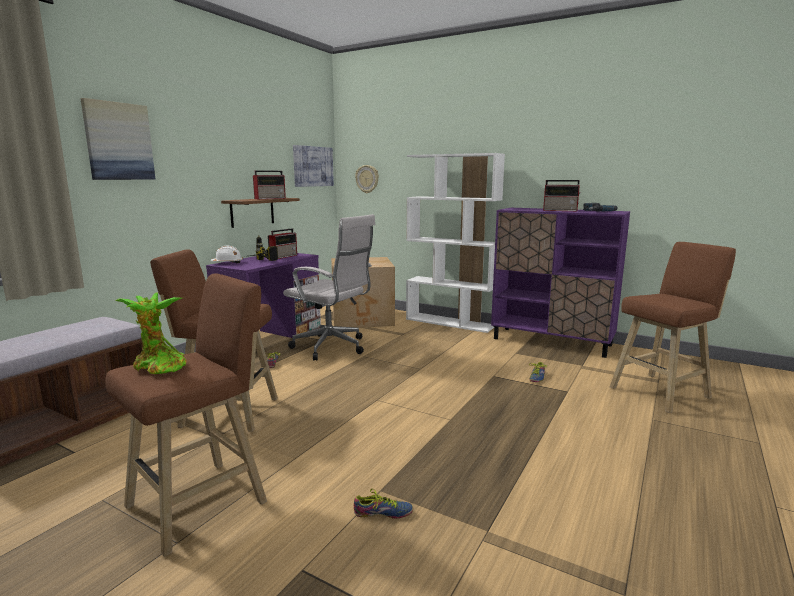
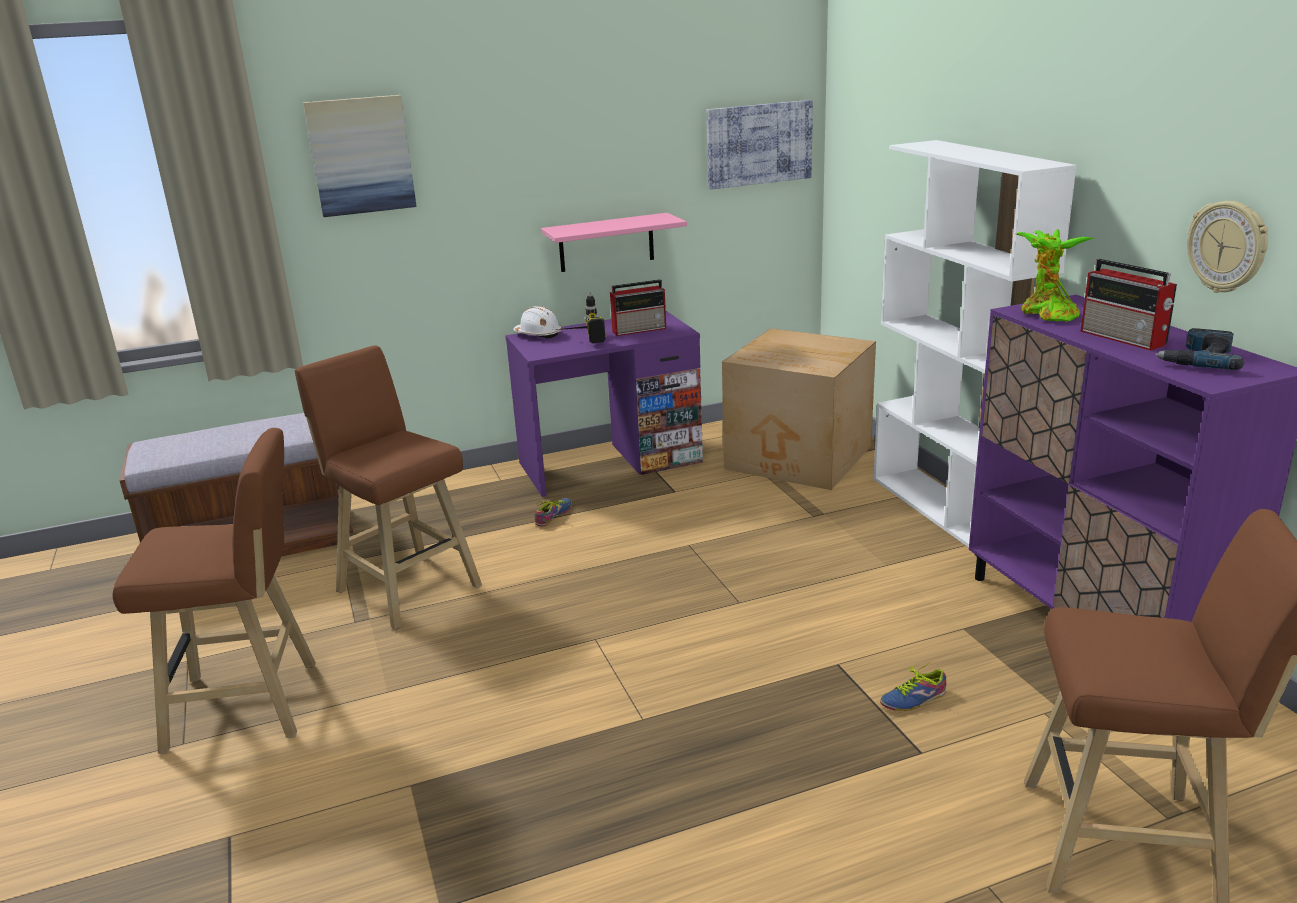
camera: 40 degrees right, 10 degrees up
(158, 367) = (178, 541): potted plant -> potted plant (1046, 314)
(252, 212) = (606, 242): brown shelf -> pink shelf
(270, 198) = (629, 223): radio -> none
(332, 347) = (668, 512): white office chair -> none
(367, 179) = (864, 172): wall clock -> wall clock (1227, 247)
(383, 514) = (372, 818): shoe -> none

